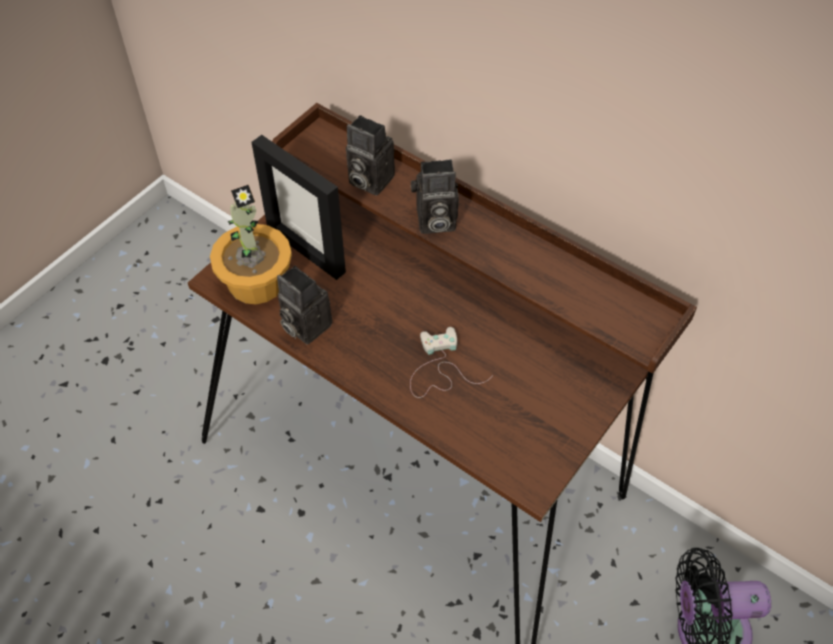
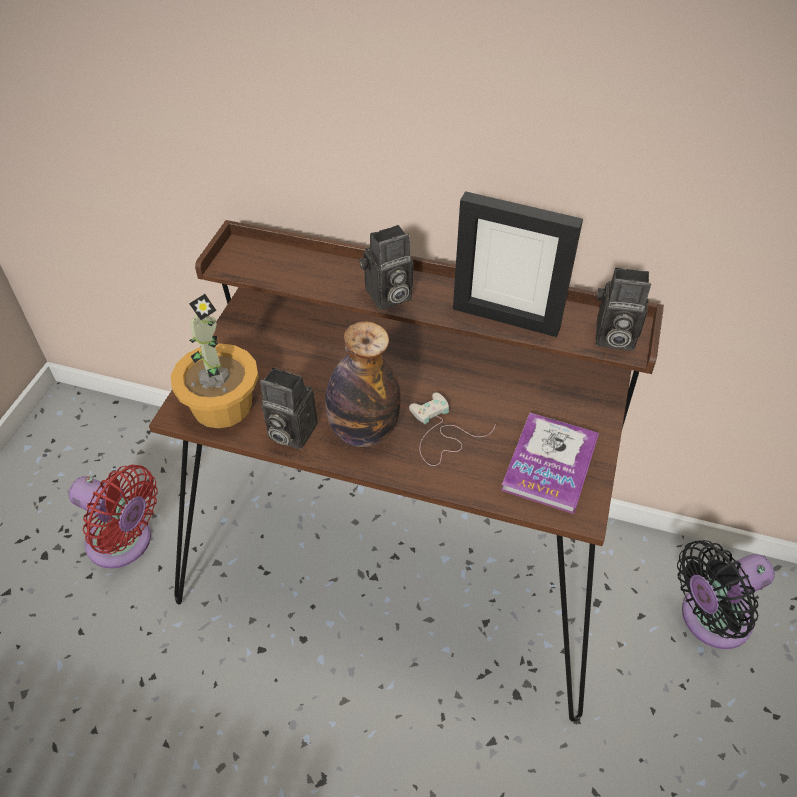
camera: 20 degrees left, 5 degrees down
(176, 371) = (125, 543): none -> red fan
(307, 249) = (261, 361): picture frame -> picture frame (506, 316)
(368, 180) = (306, 276): camera -> camera (612, 337)
(370, 344) = (363, 430): none -> bottle
(527, 429) = (550, 464): none -> book

